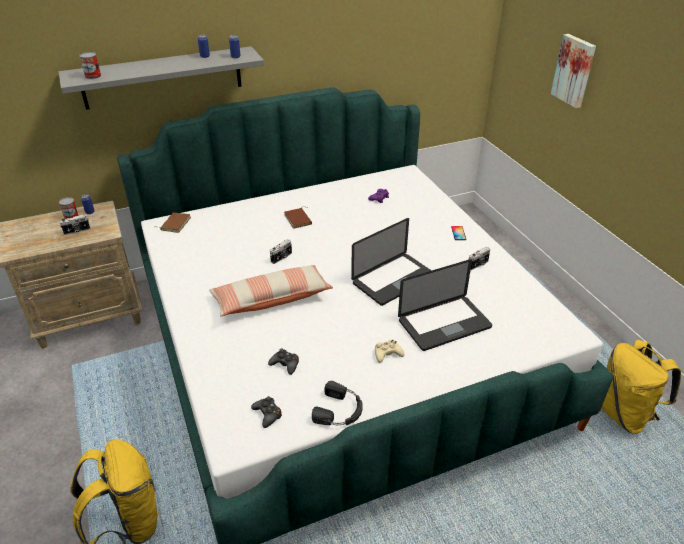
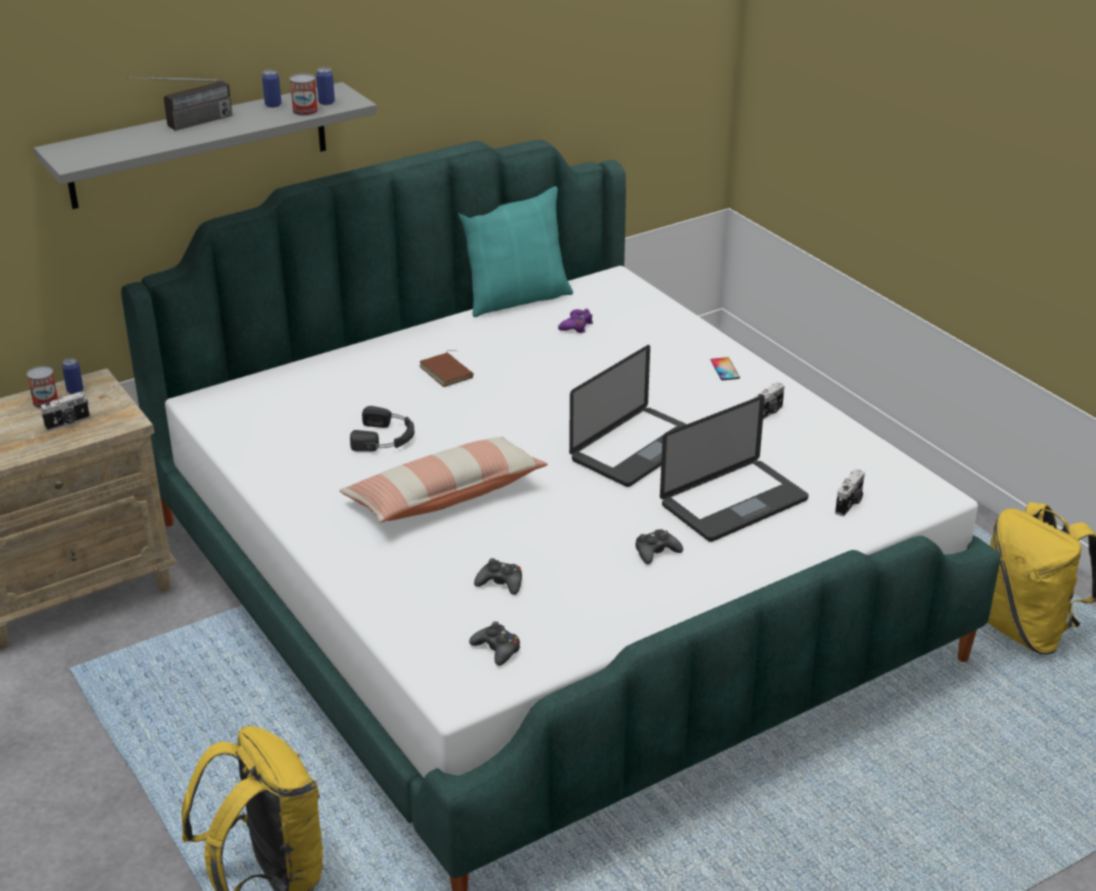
camera: 10 degrees left, 5 degrees down
(93, 76) = (102, 152): can -> can (305, 111)
(149, 64) = (185, 125): none -> radio
(175, 224) = (229, 398): brown book -> none
(282, 257) = (440, 434): camera -> camera (850, 504)
(340, 410) = (605, 632): black headphones -> black headphones (385, 438)
(350, 179) = (516, 298): none -> turquoise pillow
(387, 354) = (656, 552): beige game controller -> black game controller
(574, 70) = (879, 88): picture -> none

